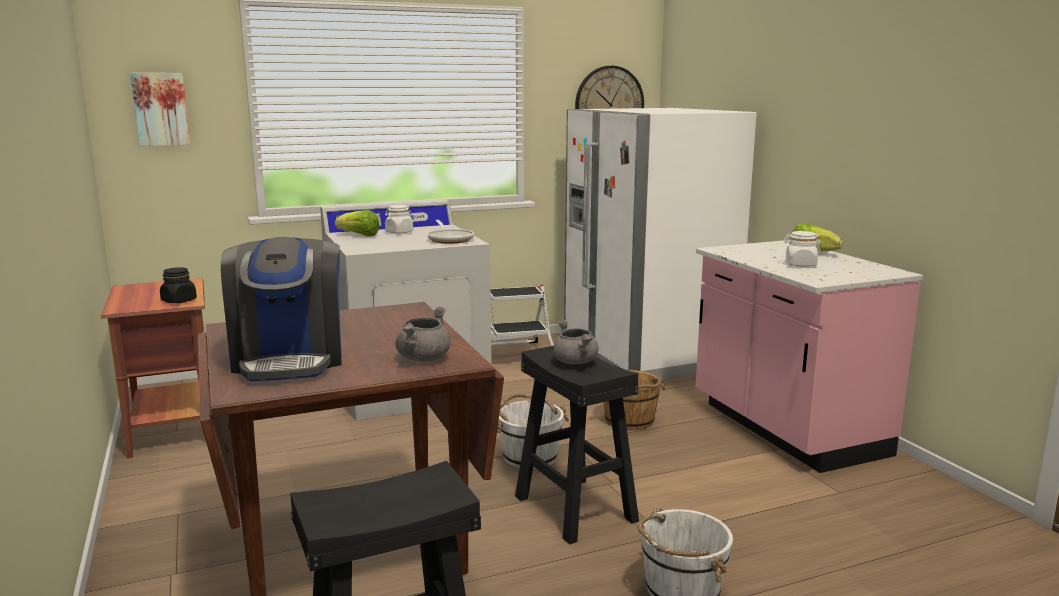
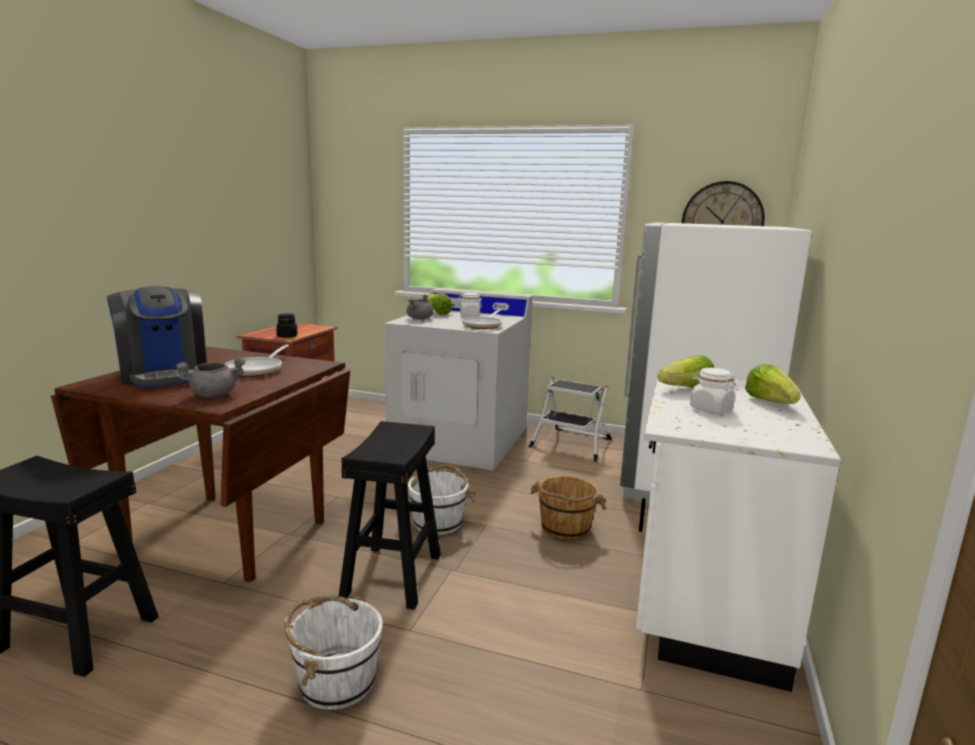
camera: 40 degrees right, 0 degrees up
(161, 109) = (351, 208): picture -> none
(289, 359) = (164, 375): coffee machine -> coffee machine turned 60 degrees counterclockwise
(370, 329) = (257, 370): none -> frying pan
(576, 362) = (393, 441): grey cooking pot -> grey cooking pot (420, 319)
(751, 256) = (686, 389): none -> lettuce
(785, 430) = (703, 601): pink counter -> white counter

